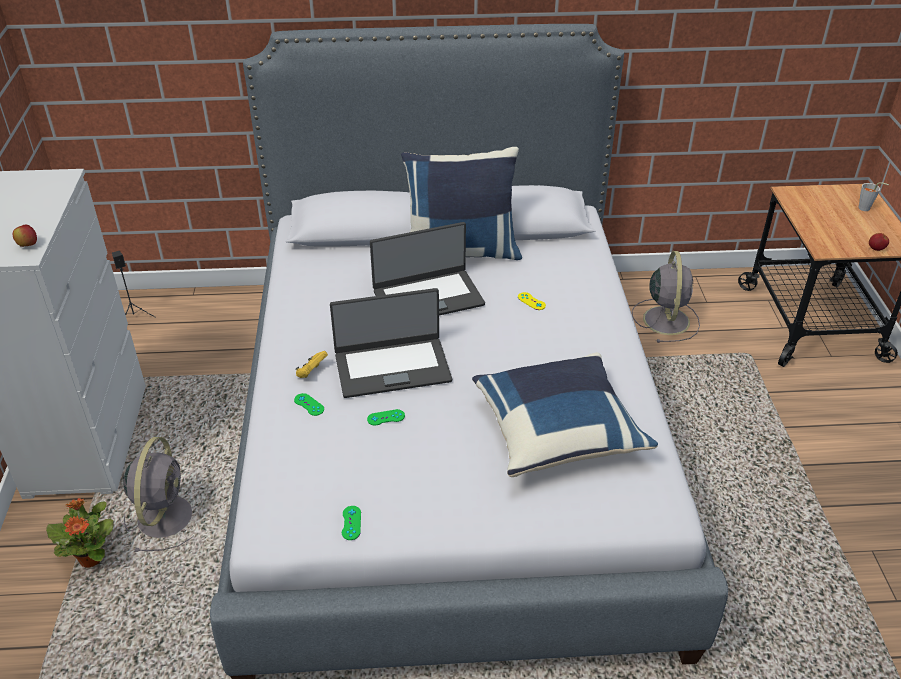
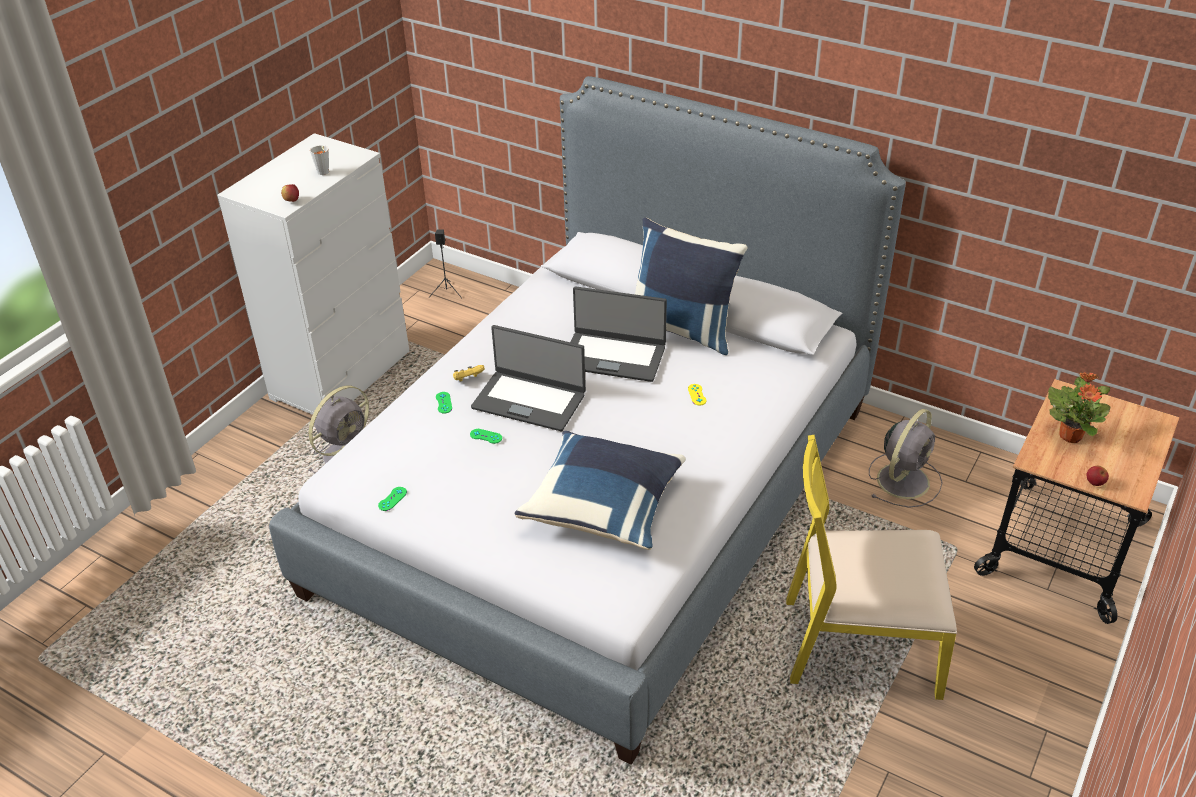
camera: 35 degrees right, 0 degrees up
(91, 558) = (279, 461): potted plant -> potted plant (1070, 435)
(758, 461) = (859, 644): none -> yellow chair
(866, 209) = (1137, 441): grey cup -> grey cup (323, 173)

